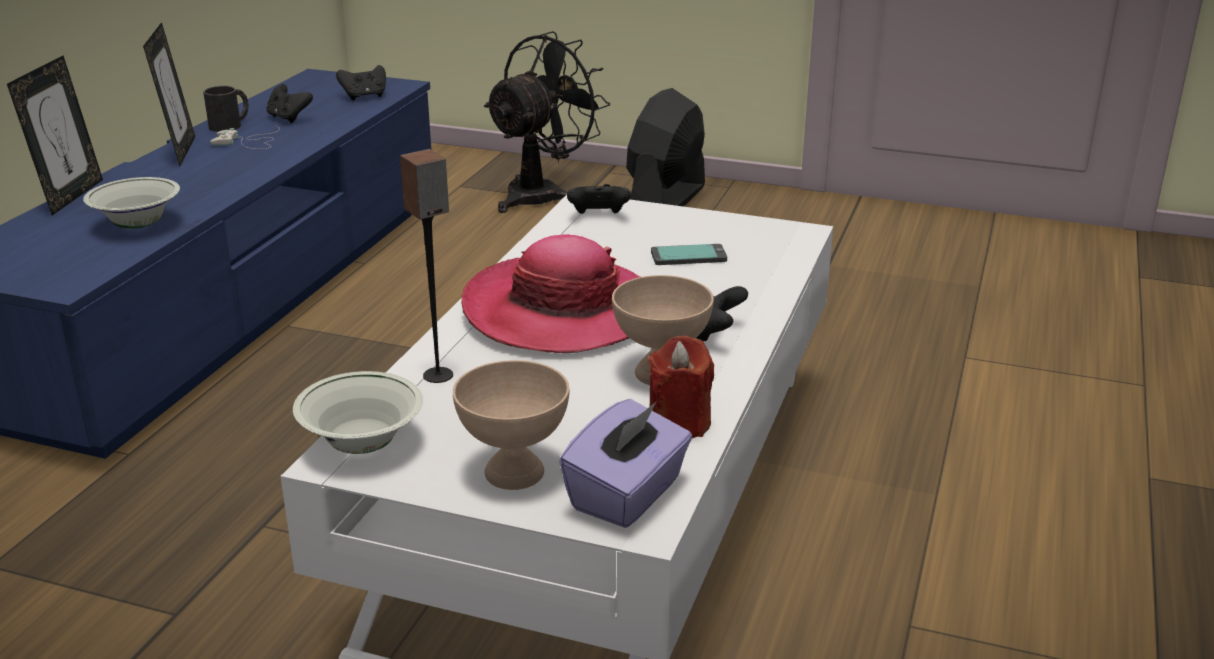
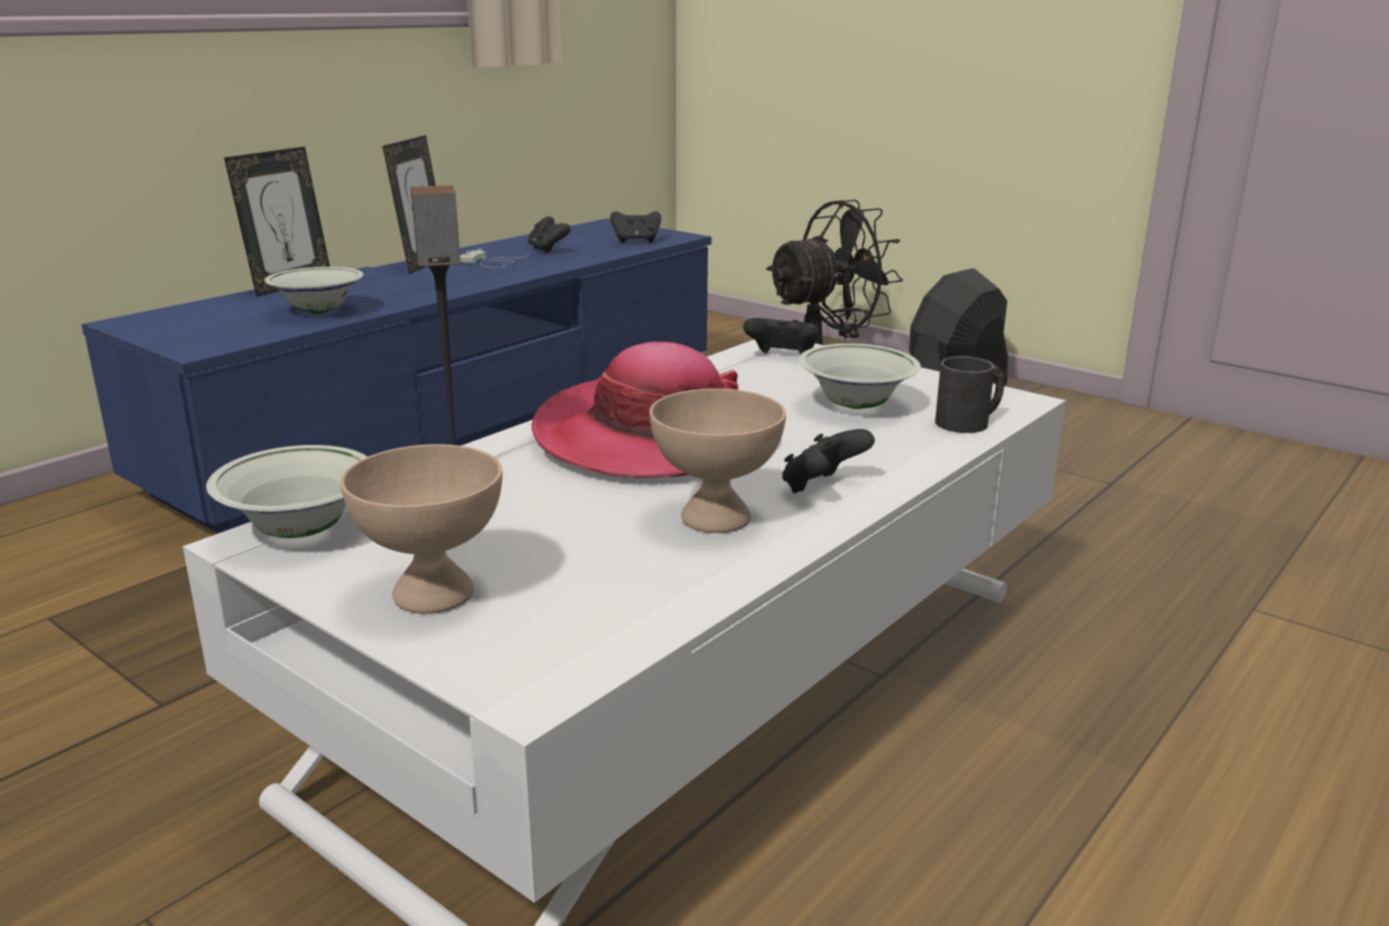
camera: 20 degrees right, 5 degrees down
(231, 125) = (490, 250): black mug -> black mug (970, 421)
(628, 495) = (545, 649): purple tissue box -> none
(679, 423) = (690, 577): red candle -> none
(688, 256) = (855, 406): phone -> white bowl

